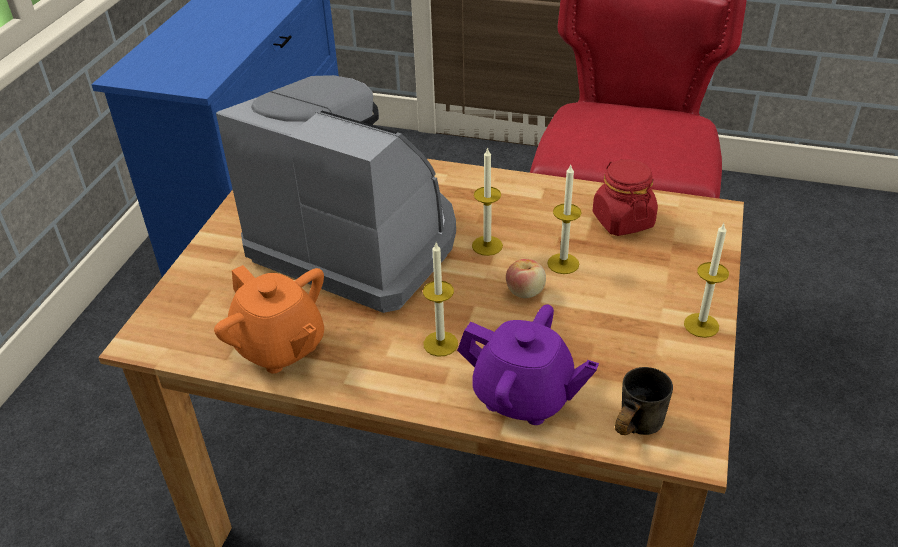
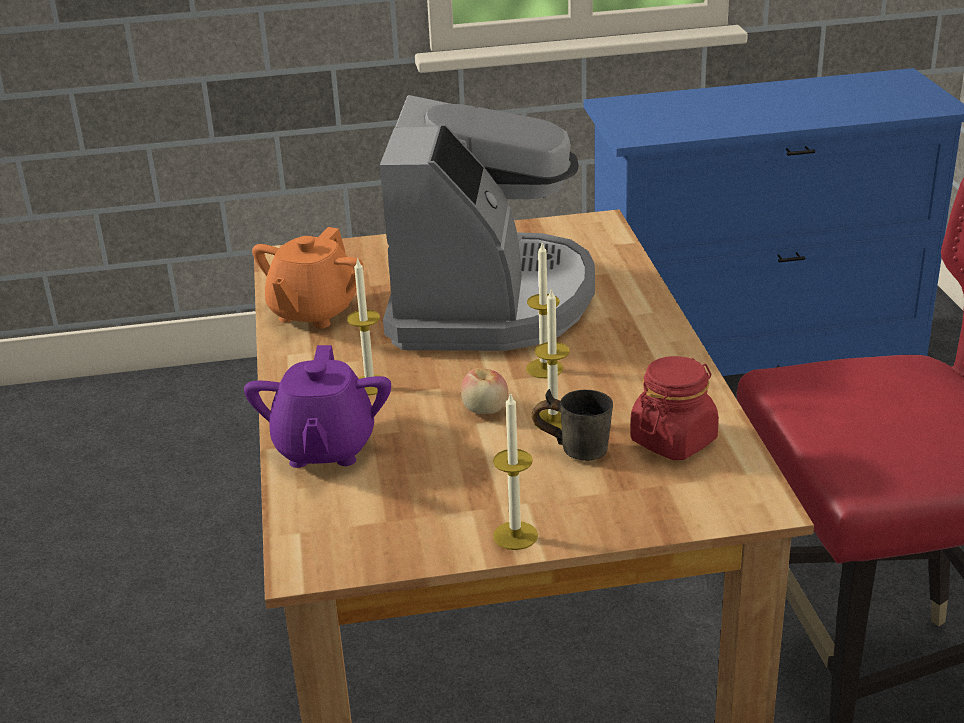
camera: 65 degrees right, 10 degrees down
(631, 425) = (320, 520): grey mug -> grey mug (575, 447)

